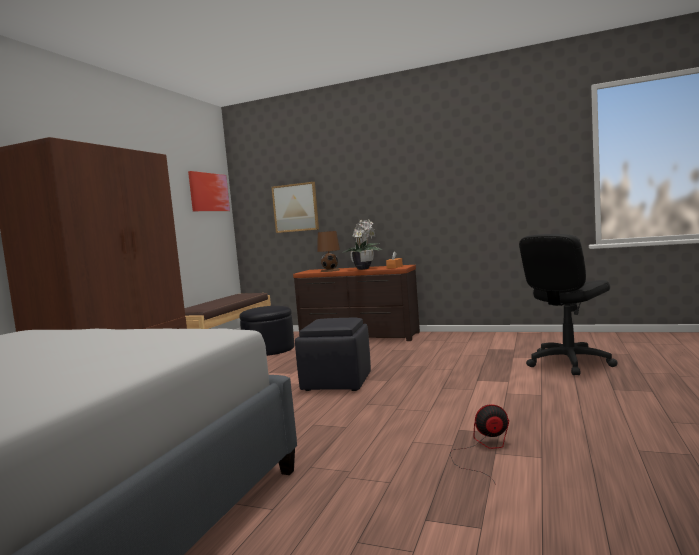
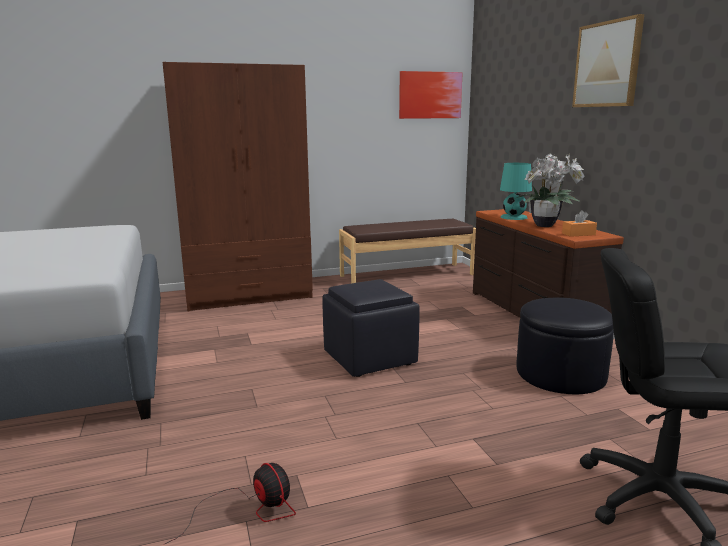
camera: 50 degrees right, 10 degrees up
(269, 349) = (424, 293): black ottoman -> black ottoman (560, 374)
(295, 207) = (517, 122): picture -> picture (607, 64)
(330, 270) = (514, 217): brown table lamp -> turquoise table lamp

